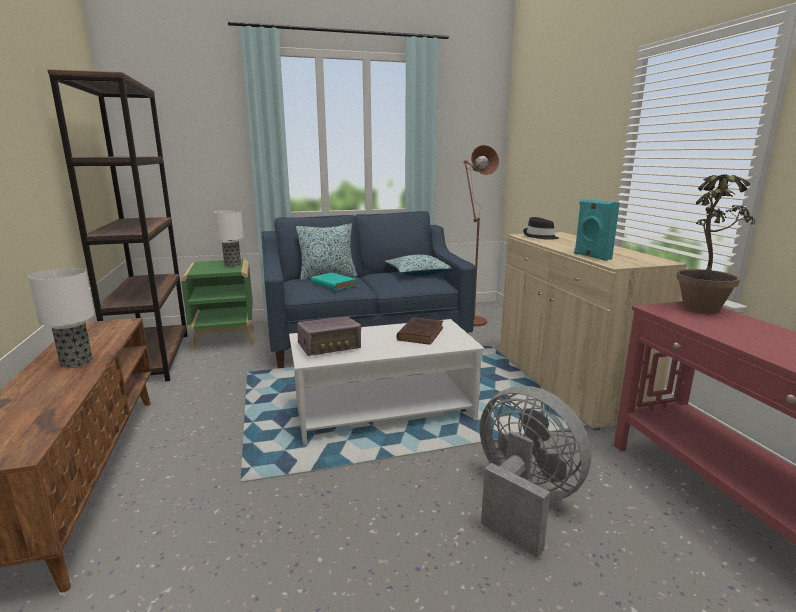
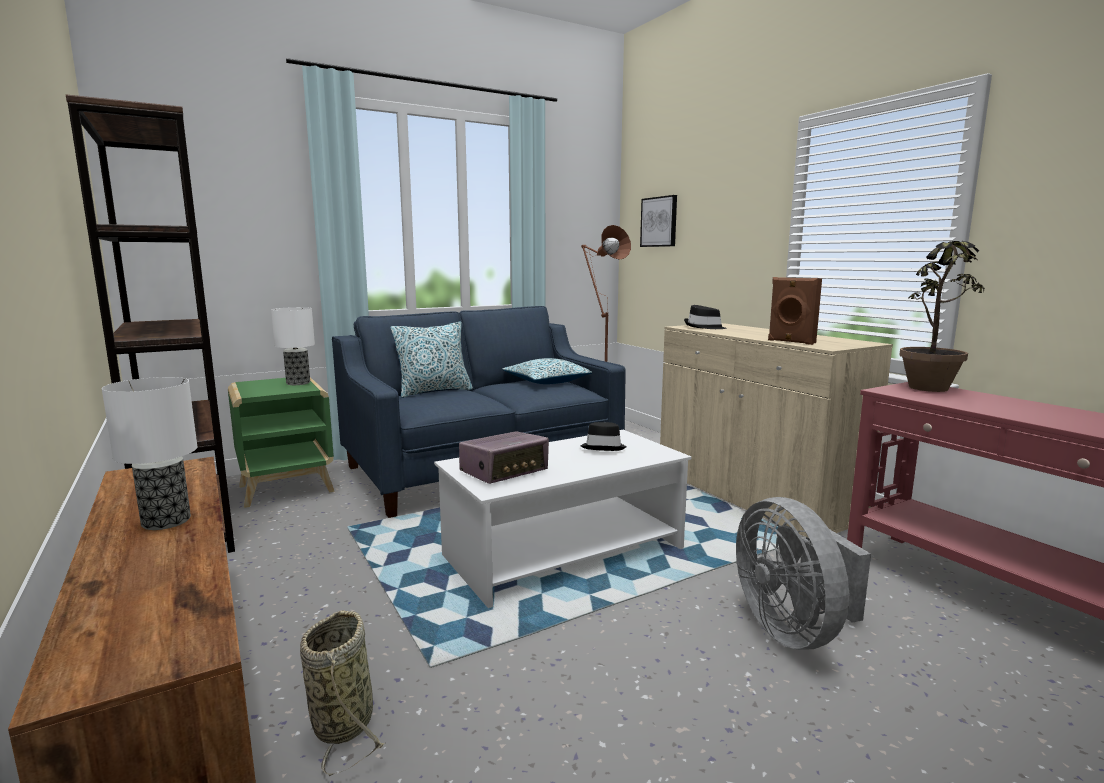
camera: 15 degrees left, 5 degrees down
(168, 508) = (344, 720): none -> basket
(333, 284) = (452, 399): turquoise book -> none
(421, 333) = (603, 447): brown book -> black hat
(523, 501) = (793, 630): grey fan -> grey fan turned 135 degrees counterclockwise
(532, 140) = (659, 222): none -> picture
(591, 256) = (790, 342): turquoise speaker -> brown speaker

